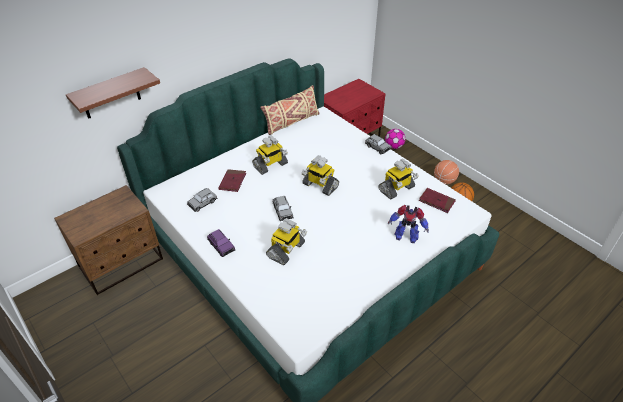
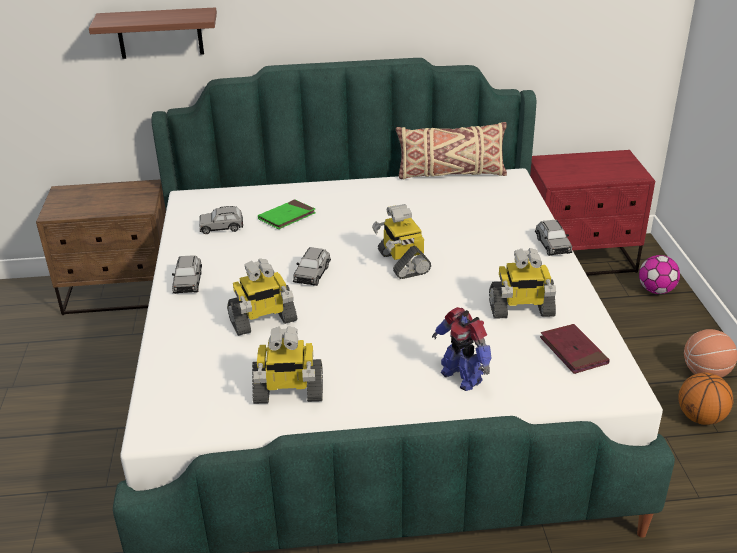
camera: 35 degrees right, 10 degrees down
(221, 246) = (188, 282): purple toy car -> grey toy car
(232, 182) = (287, 217): red book -> green book
(270, 165) = (359, 215): toy robot -> toy robot (288, 392)

